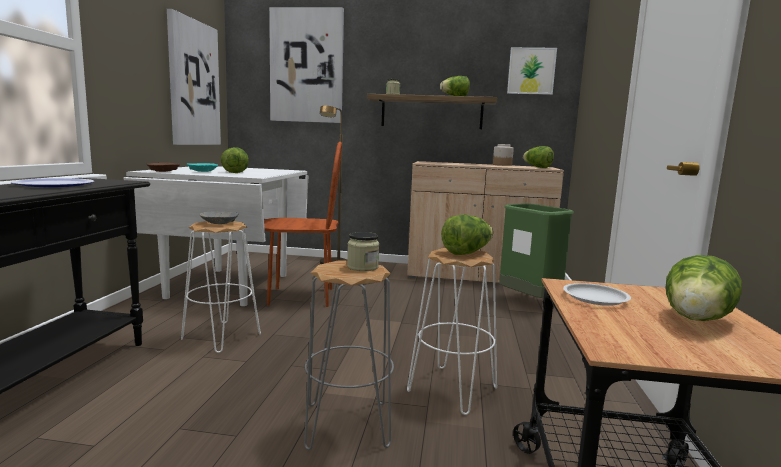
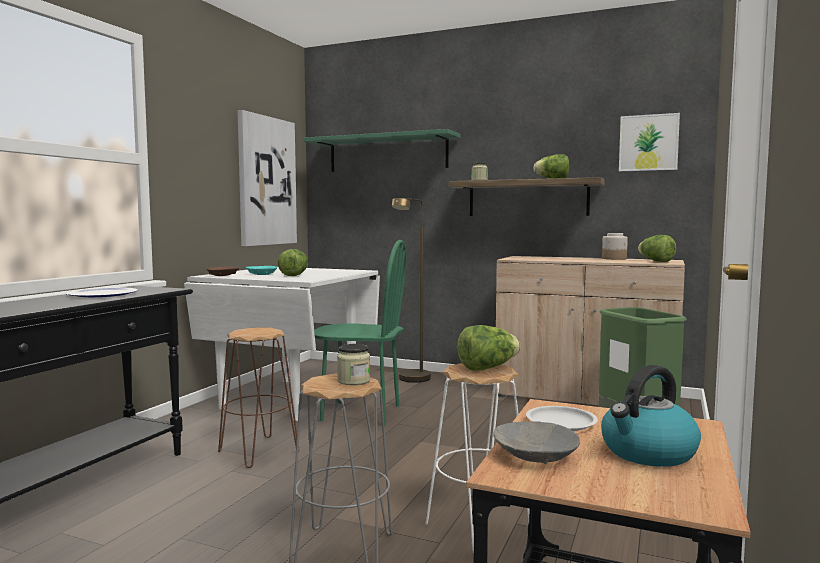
camera: 15 degrees right, 5 degrees down
(219, 223) = (257, 330): grey bowl -> grey bowl (534, 456)
(221, 337) = (258, 452): white stool -> brown stool
(301, 296) = (360, 413): brown chair -> green chair
(306, 66) = (387, 153): picture -> green shelf
(696, 321) = (647, 453): lettuce -> kettle

